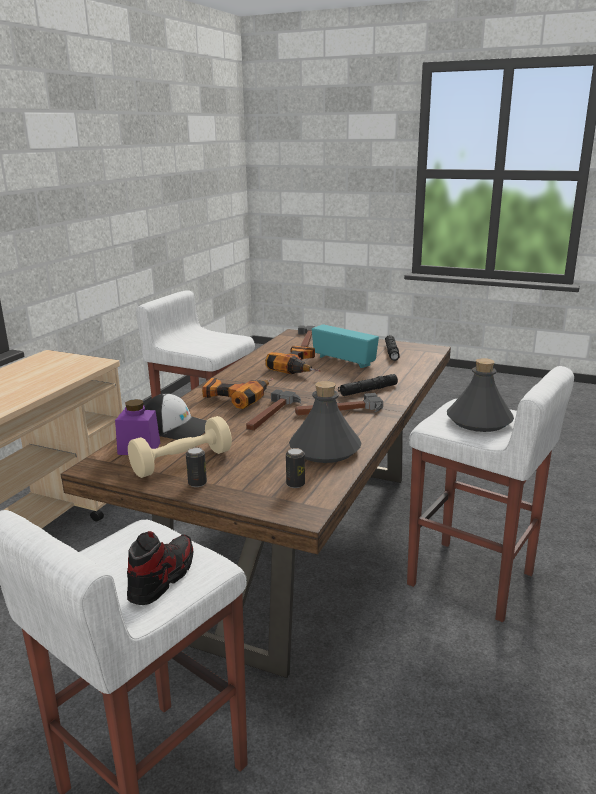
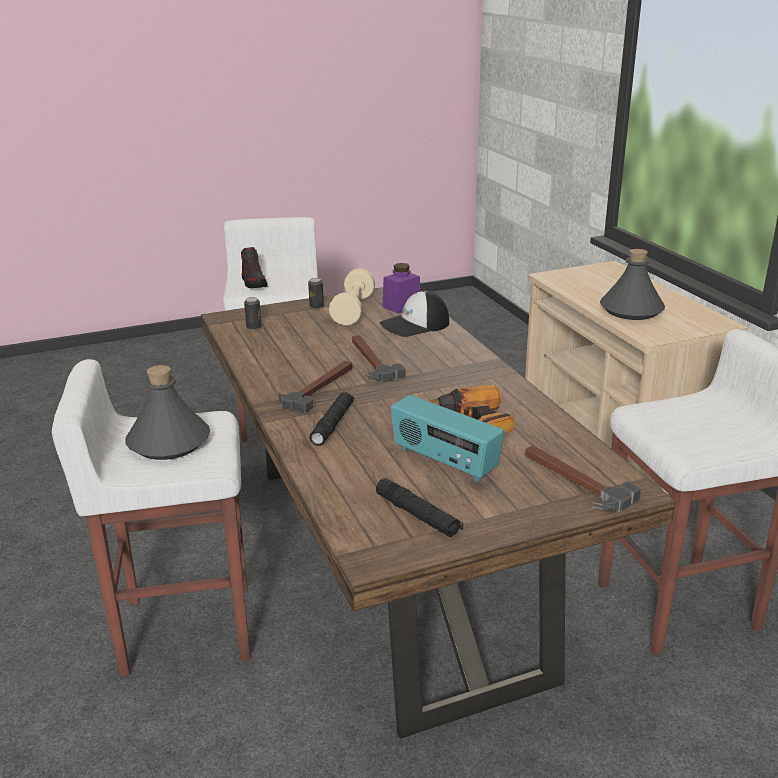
camera: 135 degrees right, 5 degrees up
(236, 397) = (439, 363): power drill -> none
(325, 450) = (271, 353): grey bottle -> grey bottle (631, 310)
(344, 361) = (444, 462): radio -> radio turned 45 degrees clockwise

